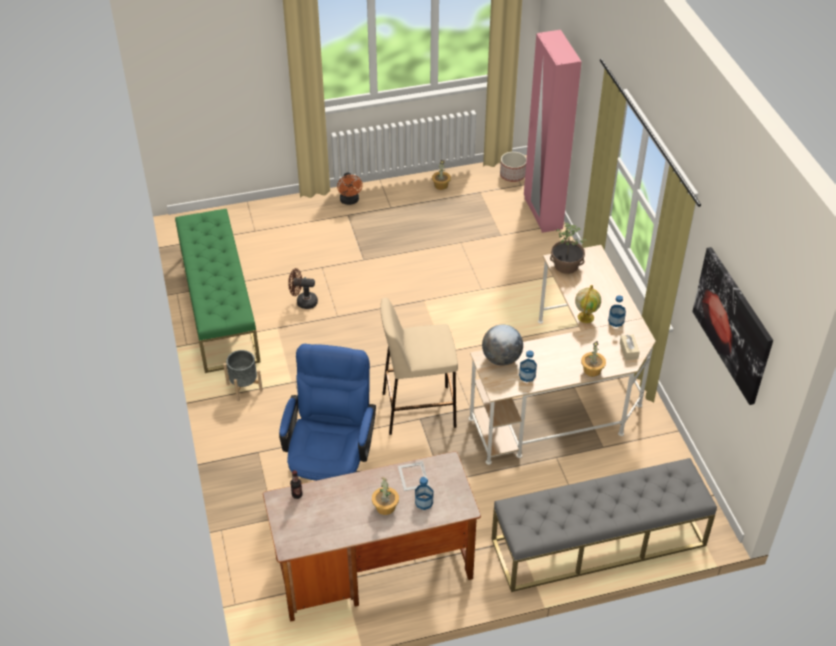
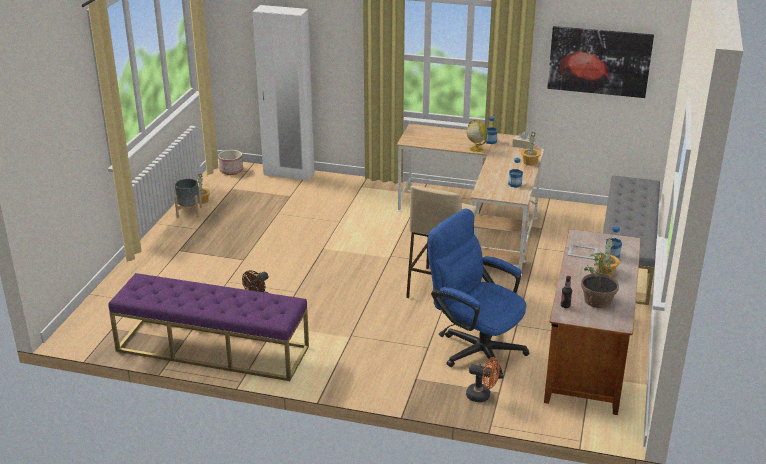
camera: 60 degrees left, 15 degrees down
(219, 307) = (212, 349): green bench -> purple bench
(244, 387) = (330, 363): grey planter -> grey planter (189, 212)
(350, 201) = (163, 244): orange fan -> orange fan (482, 396)
(501, 359) = (488, 188): globe -> none
(542, 214) = (288, 174): pink wardrobe -> white wardrobe
(566, 265) = (417, 140): potted plant -> potted plant (598, 301)

